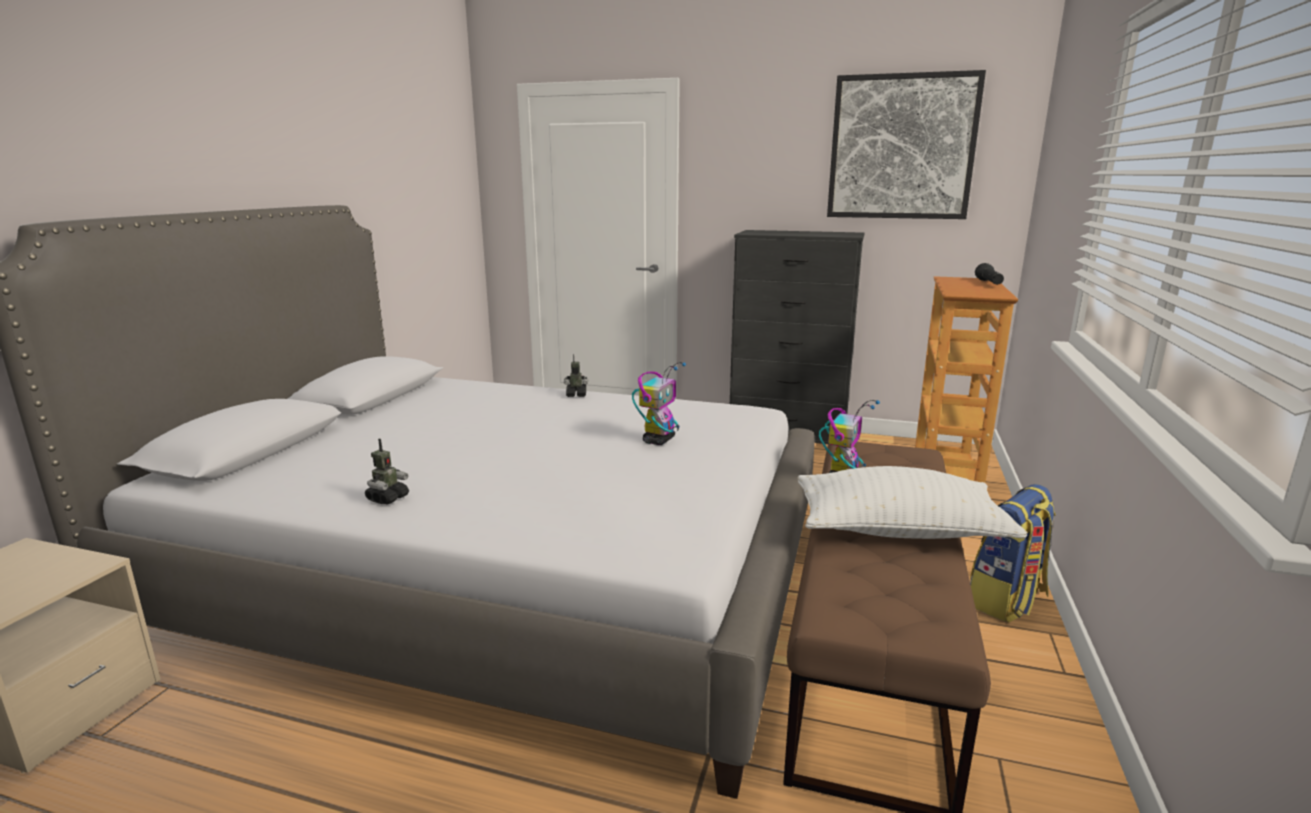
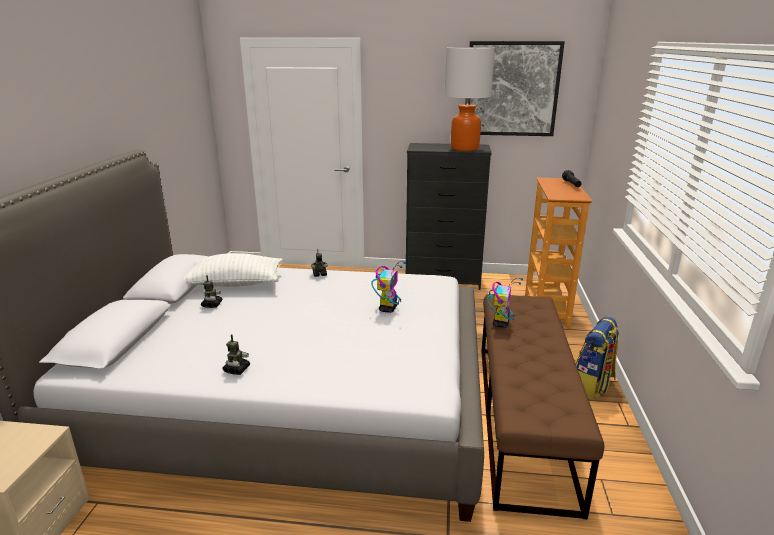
camera: 10 degrees left, 5 degrees up
(403, 420) = (212, 305): none -> toy robot
(823, 234) = (464, 148): none -> table lamp
(898, 531) = (541, 358): white pillow -> white pillow (234, 284)

